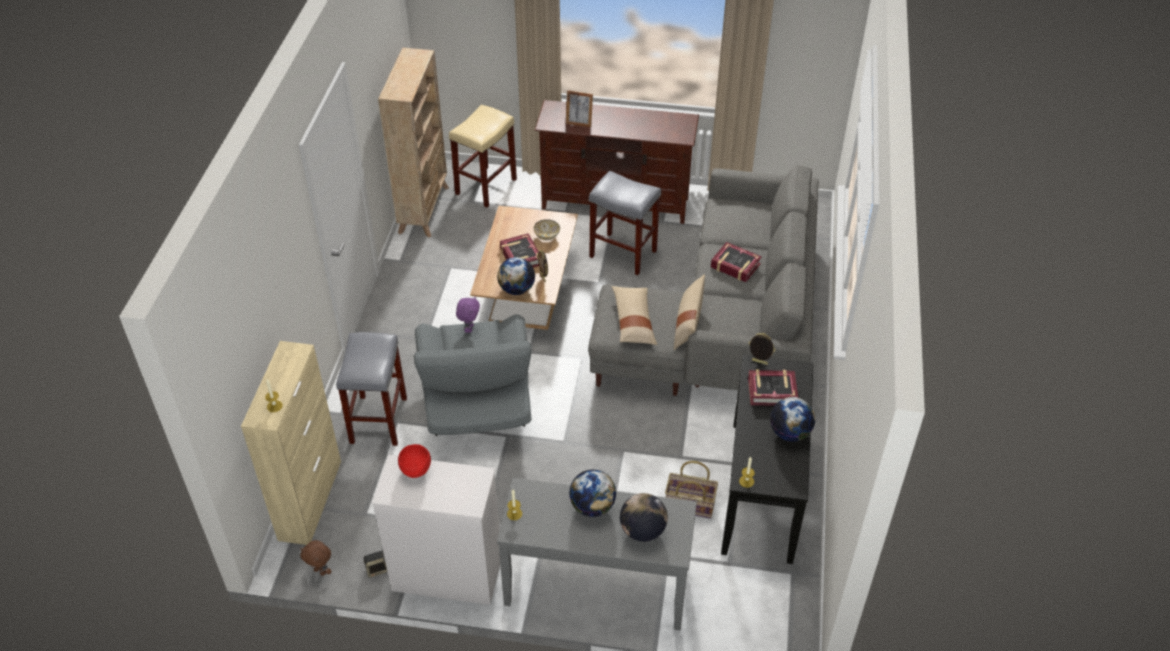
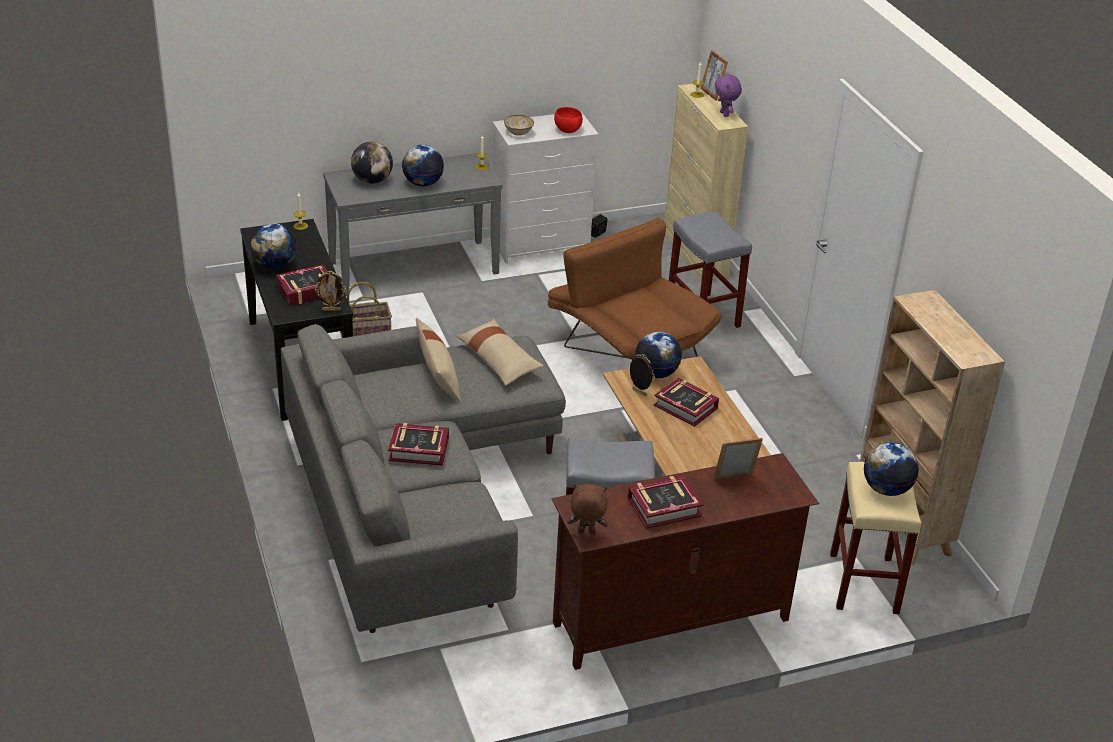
camera: 150 degrees right, 10 degrees down
(258, 402) = (711, 93): none -> picture frame
(320, 571) = (637, 222): brown plush toy -> brown plush toy (586, 533)
(469, 328) = (667, 325): purple plush toy -> purple plush toy (725, 114)
(477, 403) = (627, 352): grey armchair -> brown armchair
(480, 122) = (886, 489): none -> globe
(547, 236) = (678, 438): bowl -> bowl (518, 133)
(633, 121) = (664, 507): none -> book

